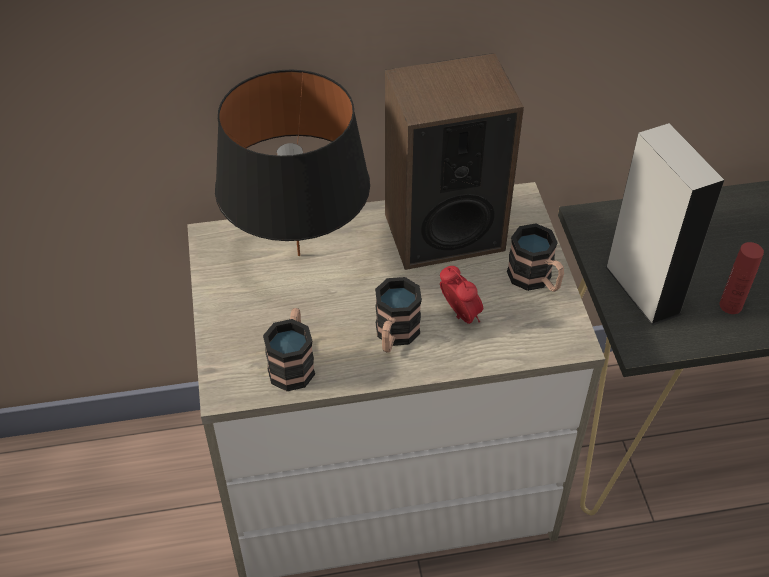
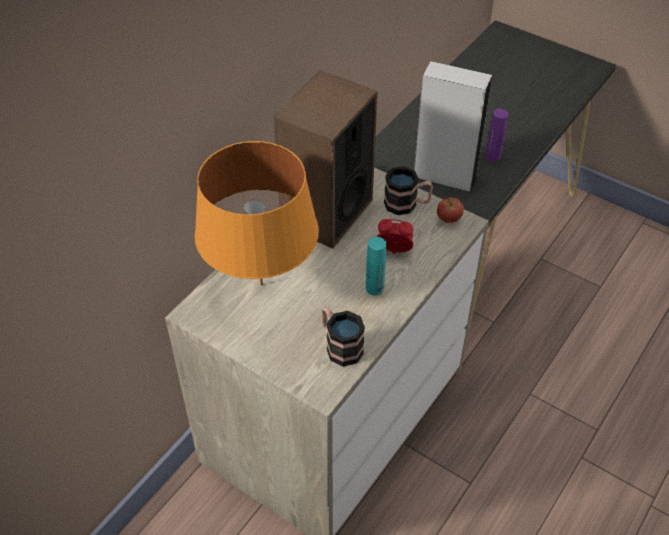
camera: 45 degrees left, 0 degrees up
(298, 255) = (261, 284): black table lamp -> orange table lamp
(394, 336) = (374, 288): mug -> turquoise bottle
(561, 326) = (449, 219): none -> apple
(730, 305) = (493, 156): red bottle -> purple bottle

